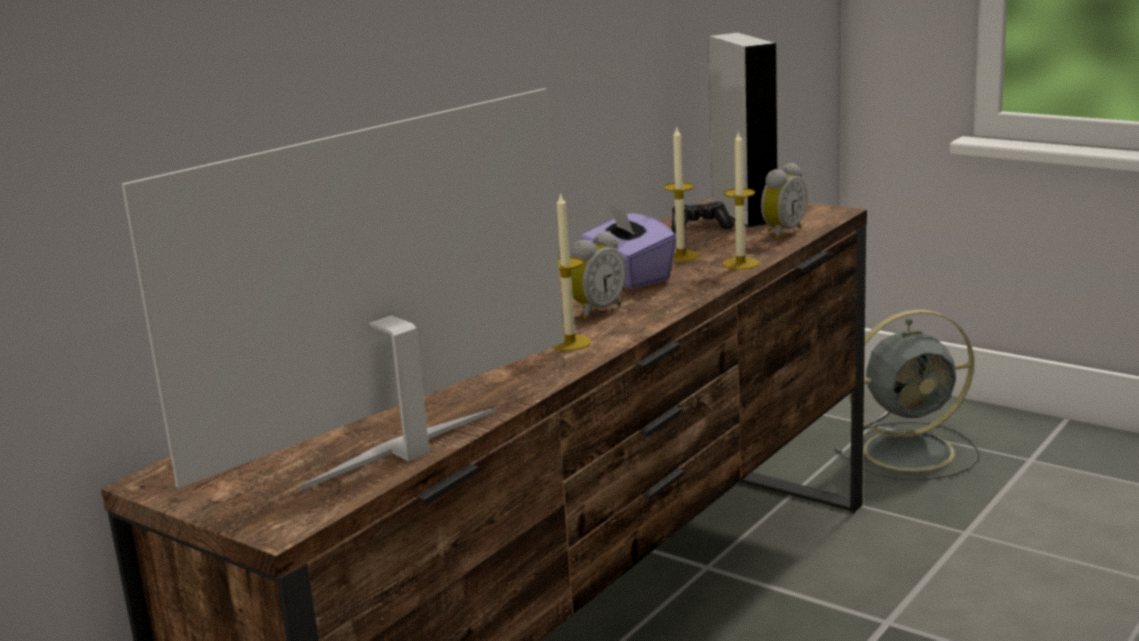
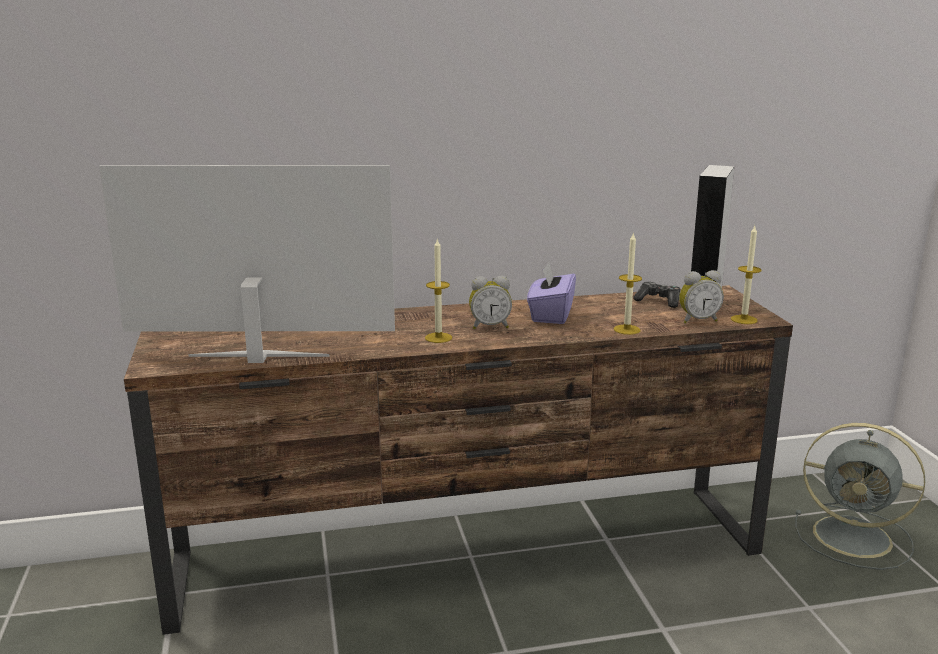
camera: 40 degrees right, 0 degrees up
(681, 256) = (606, 313): candle -> candle (744, 319)

